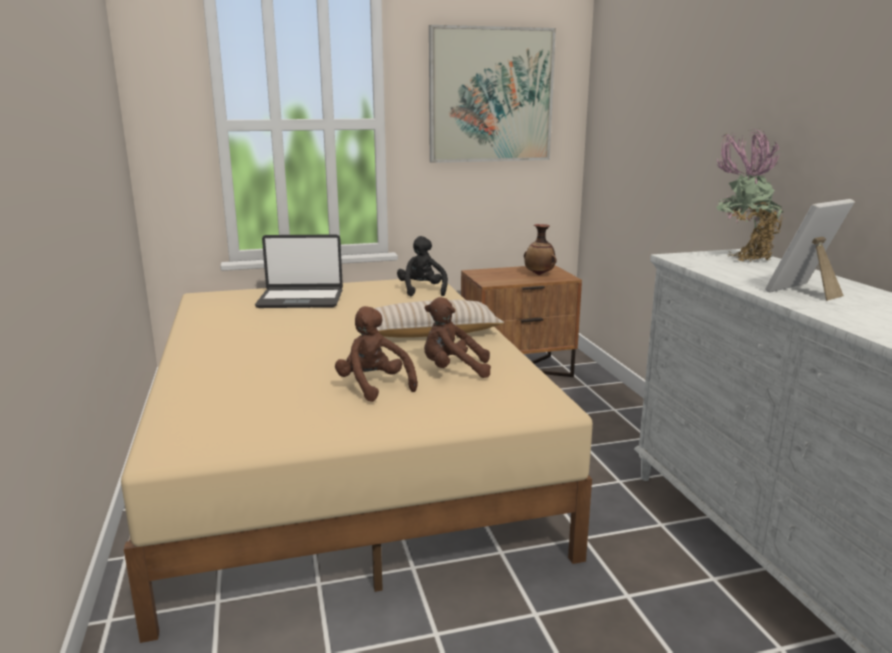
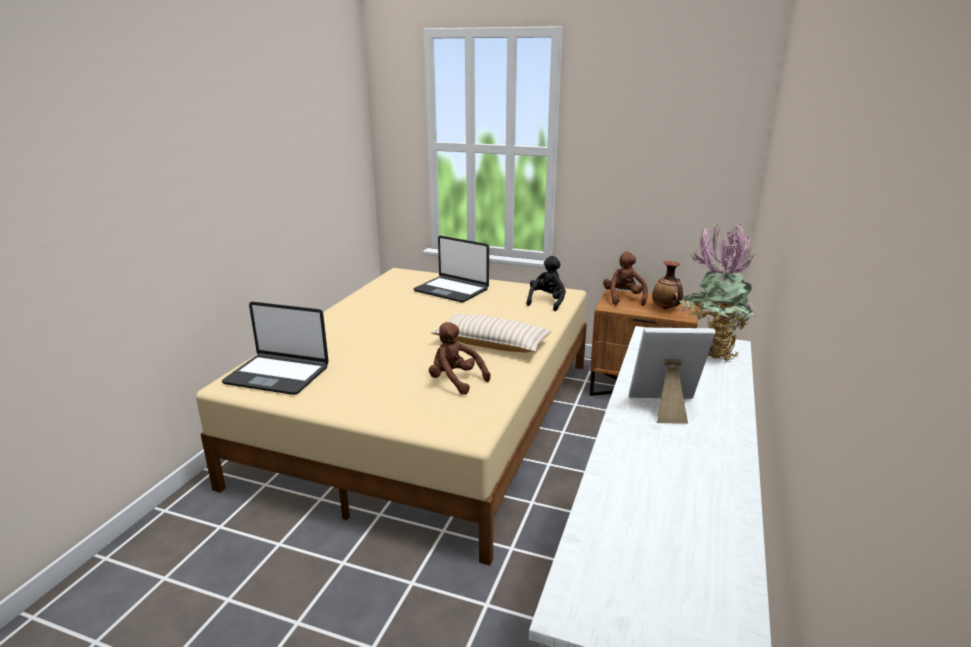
camera: 35 degrees right, 5 degrees up
(223, 422) = (278, 375): none -> laptop
(374, 386) = (388, 377): brown plush toy -> brown plush toy (623, 298)
(491, 95) = (658, 131): picture -> none

